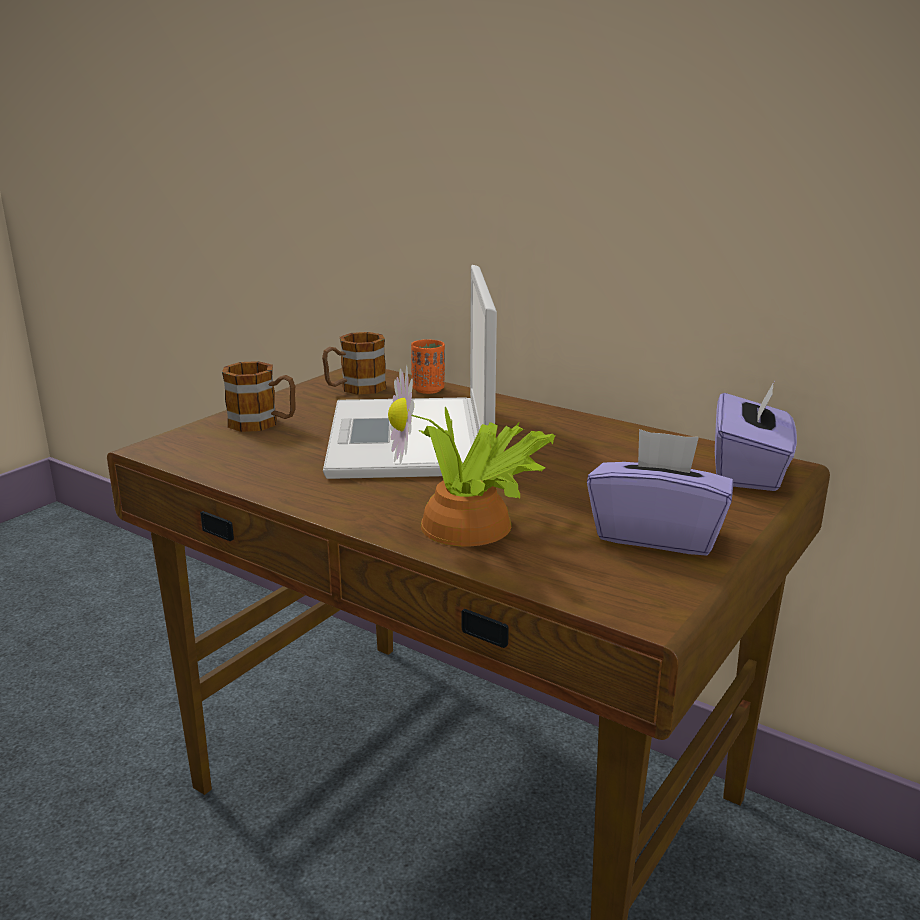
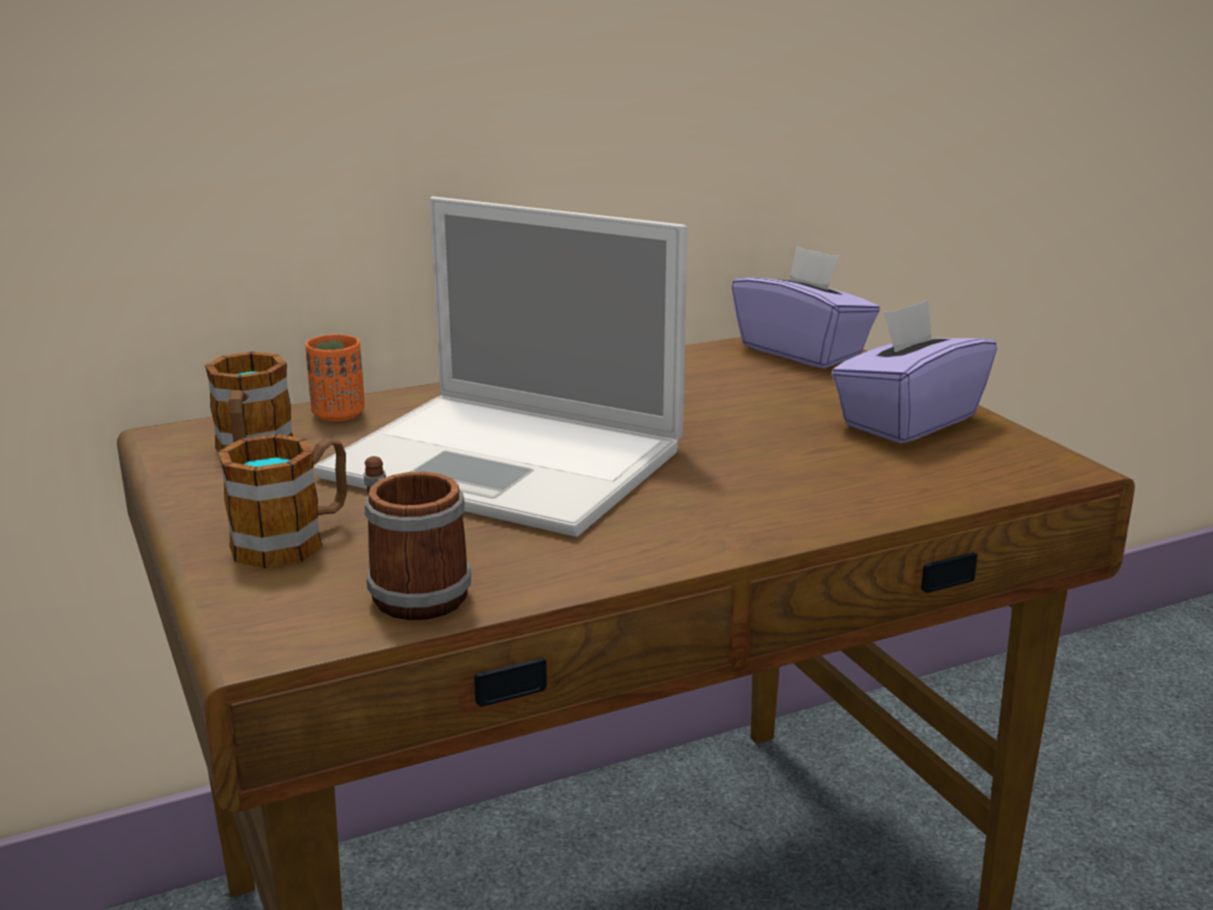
camera: 60 degrees left, 0 degrees up
(227, 459) = (410, 590): none -> mug
(472, 526) = (811, 490): potted plant -> none

